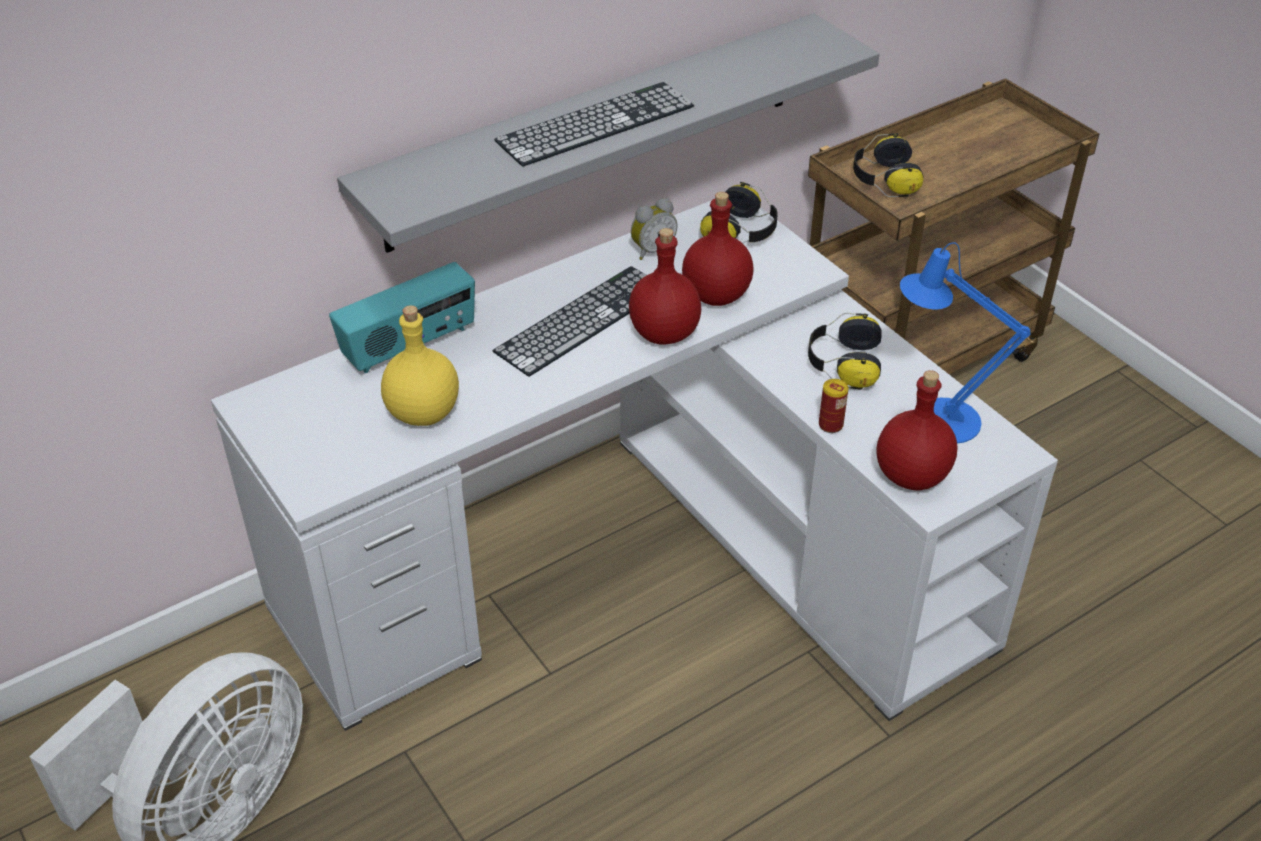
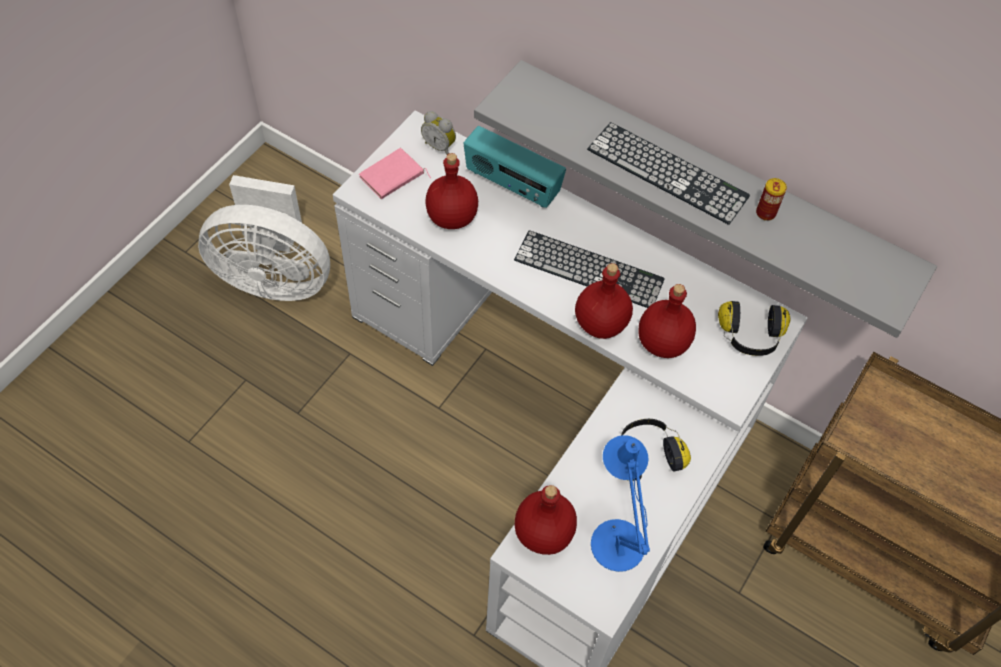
camera: 65 degrees right, 15 degrees up
(313, 451) = (392, 177): none -> pink book
(424, 412) = (453, 217): yellow bottle -> red bottle
(652, 250) = (693, 285): alarm clock -> alarm clock (440, 146)
(830, 425) = (573, 464): can -> can (765, 213)
(883, 180) = (894, 420): headphones -> none

